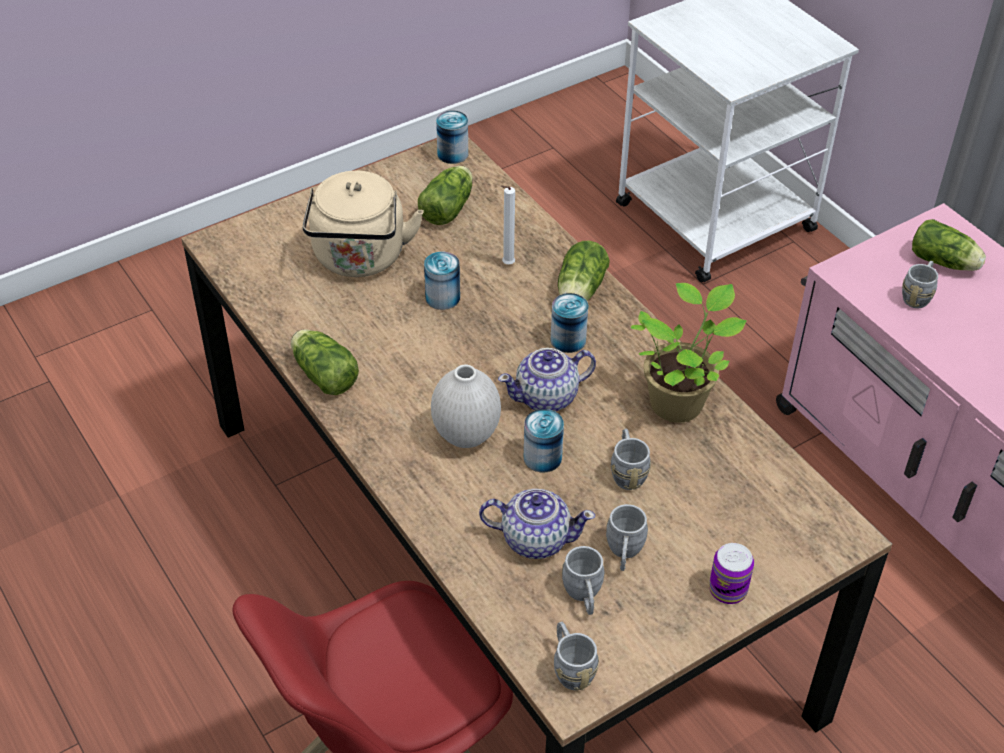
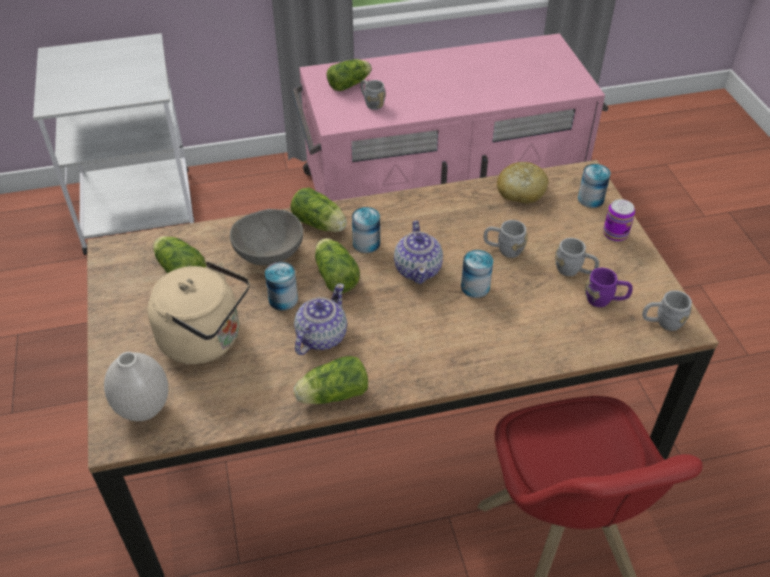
camera: 70 degrees left, 0 degrees up
(452, 154) = (115, 251): can -> can (590, 199)
(467, 436) = (439, 322): white vase -> white vase (144, 409)
(501, 327) = (335, 275): none -> lettuce
(506, 265) = (268, 254): white candle -> grey bowl
(535, 538) = (548, 311): teapot -> teapot (320, 337)
(583, 596) = (605, 300): grey mug -> purple mug
(679, 401) = (450, 208): potted plant -> none
(758, 467) = (521, 191): none -> bread

